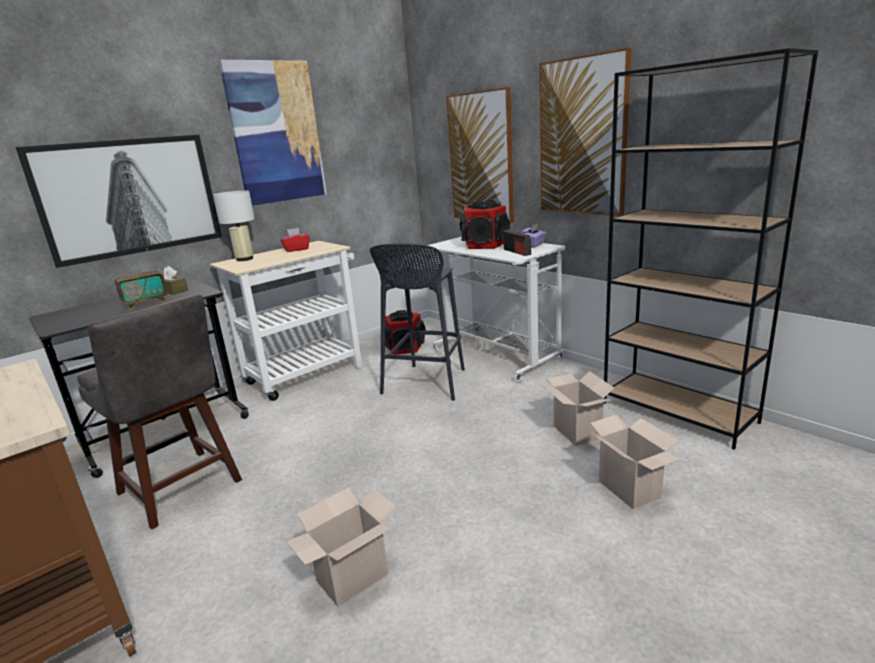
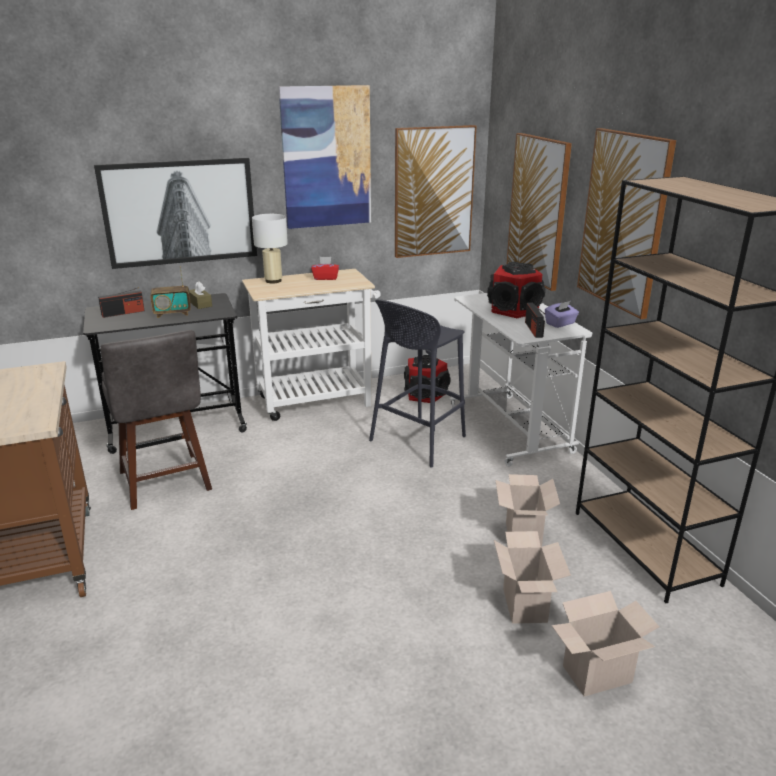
camera: 20 degrees right, 5 degrees up
(83, 312) = (123, 313): none -> radio
(352, 580) = (247, 599): cardboard box -> cardboard box (596, 676)
(374, 163) = (433, 192): none -> picture

